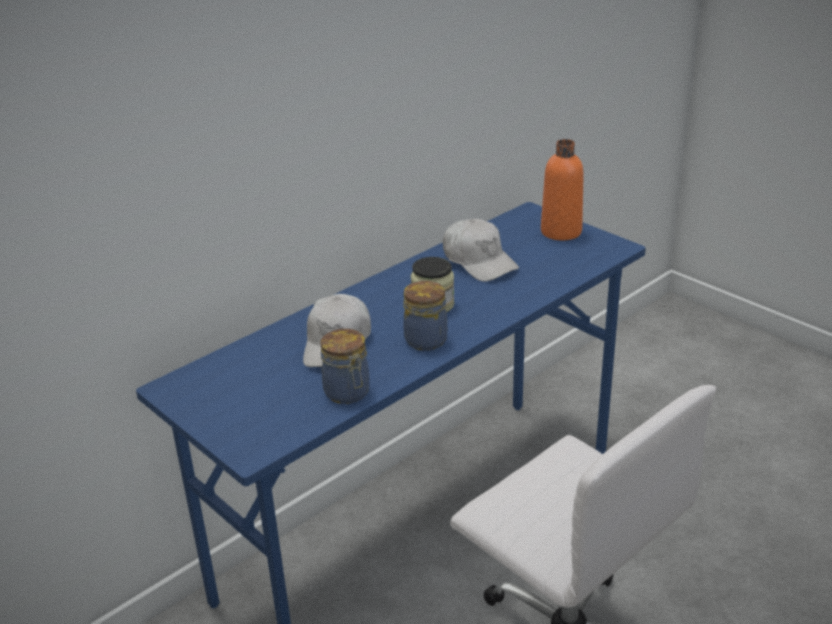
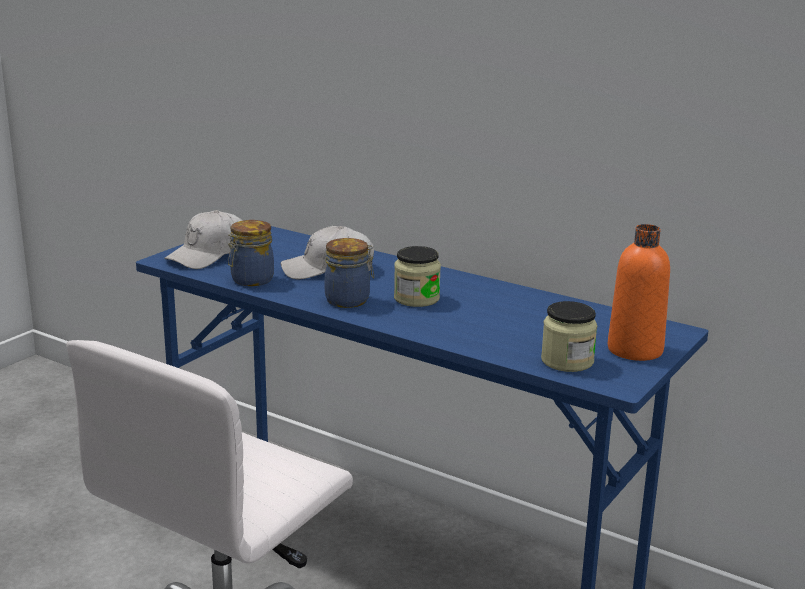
camera: 75 degrees right, 10 degrees down
(479, 261) = (524, 312): white cap -> white cap (209, 255)
(577, 259) = (567, 361): none -> jar

